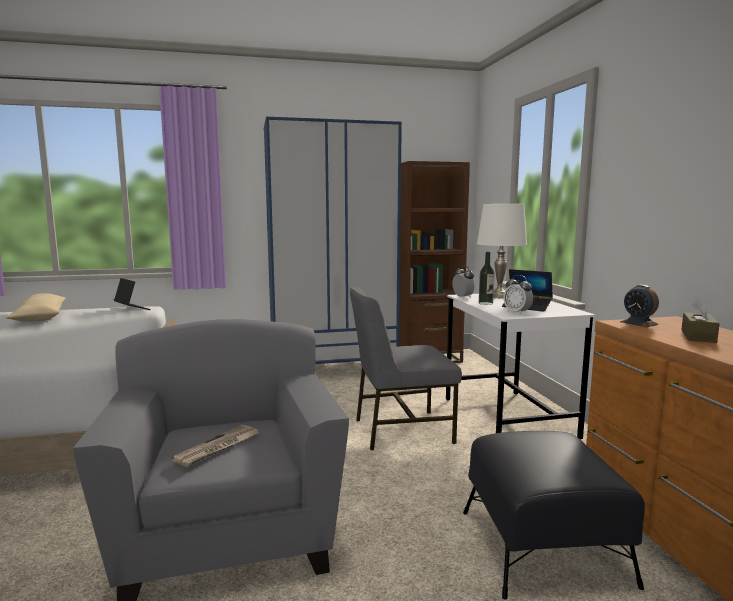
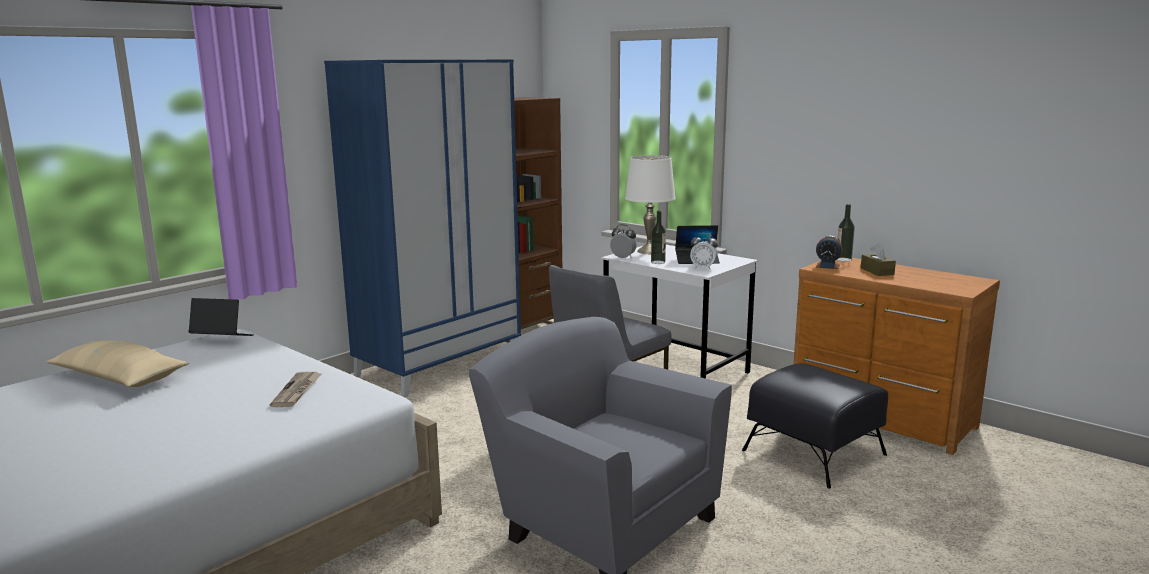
camera: 35 degrees left, 5 degrees up
(217, 448) = (622, 443): newspaper -> newspaper (297, 391)
(678, 321) = (843, 259): none -> bottle

